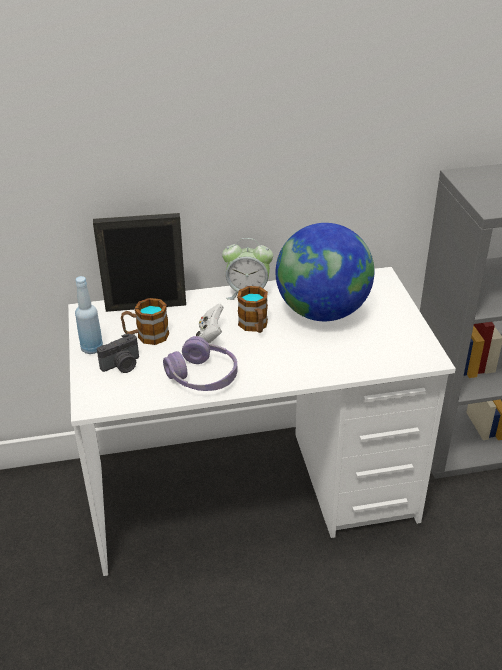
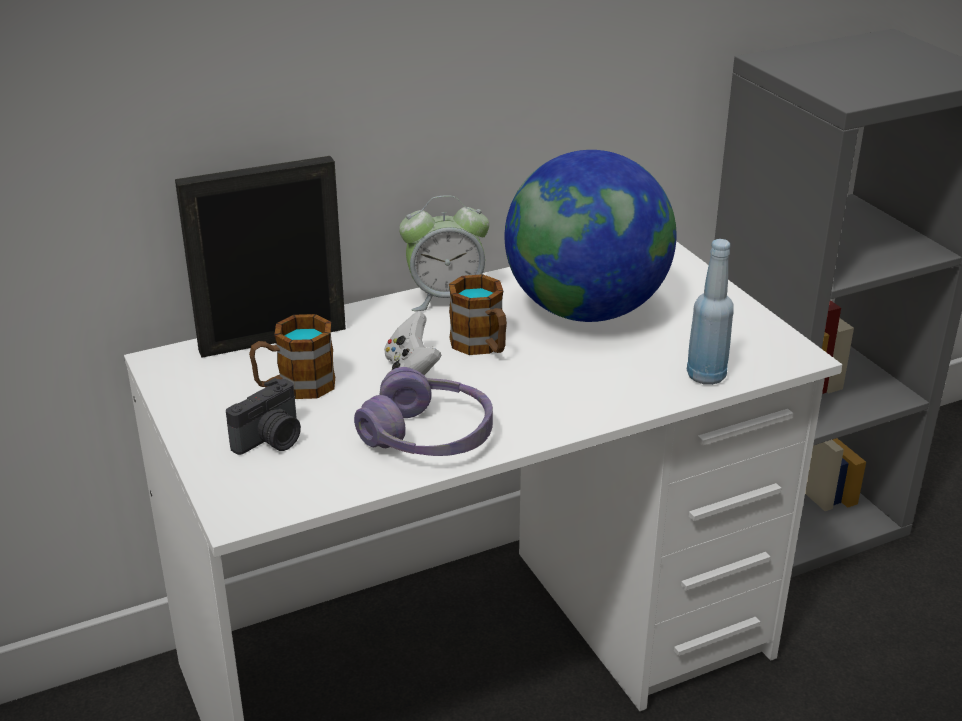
camera: 15 degrees left, 5 degrees down
(92, 348) = (201, 420): blue bottle -> blue bottle (706, 376)

